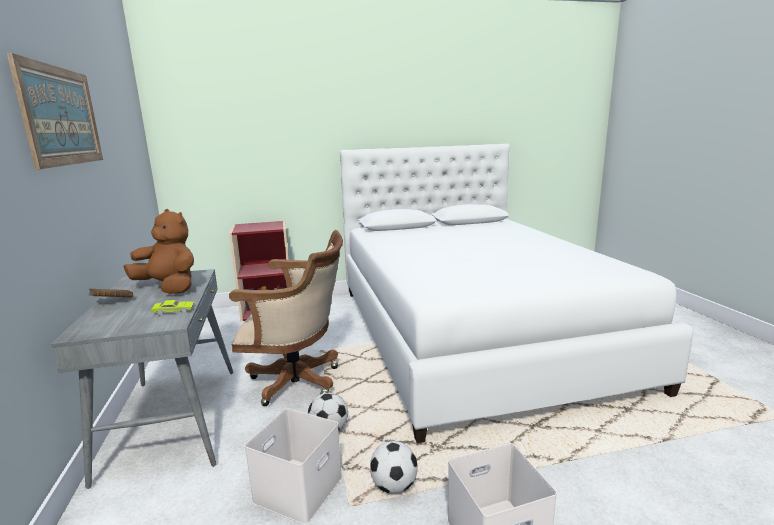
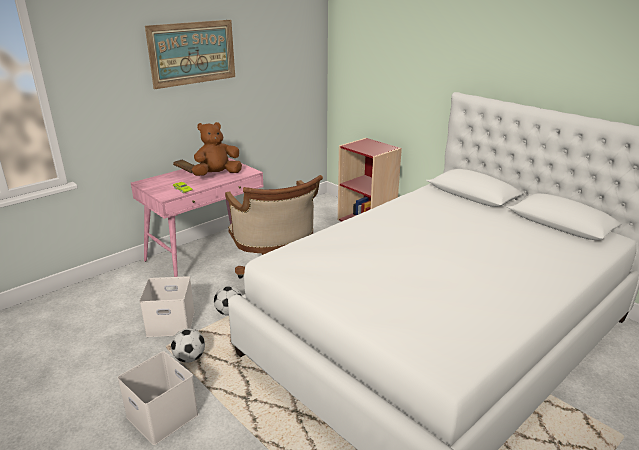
camera: 60 degrees right, 10 degrees up
(169, 288) = (217, 175): brown plush toy -> brown plush toy turned 120 degrees counterclockwise
(173, 419) = (207, 255): grey desk -> pink desk

